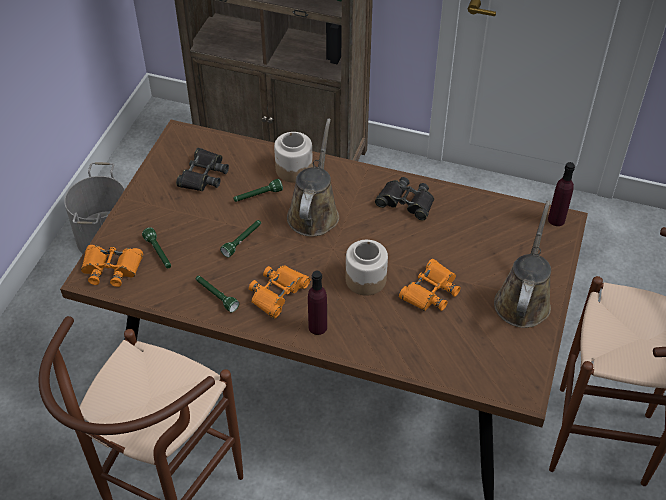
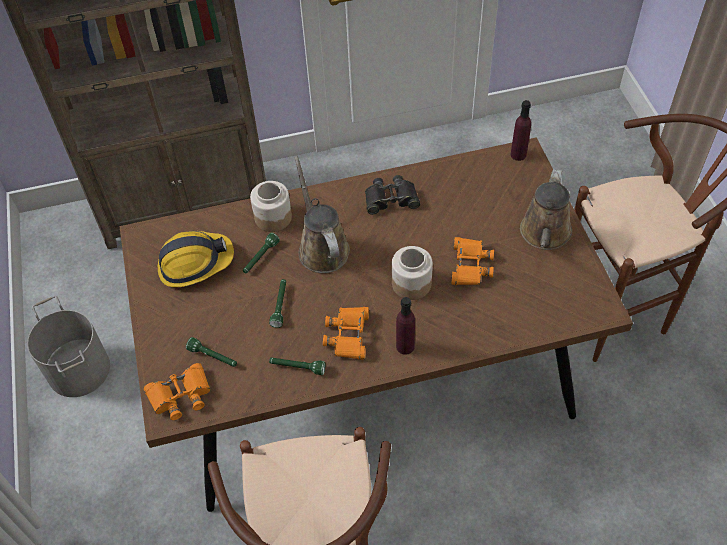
camera: 30 degrees left, 5 degrees up
(203, 175) = (195, 263): black binoculars -> hard hat
(523, 300) = (545, 234): brown watering can -> brown watering can turned 150 degrees counterclockwise

